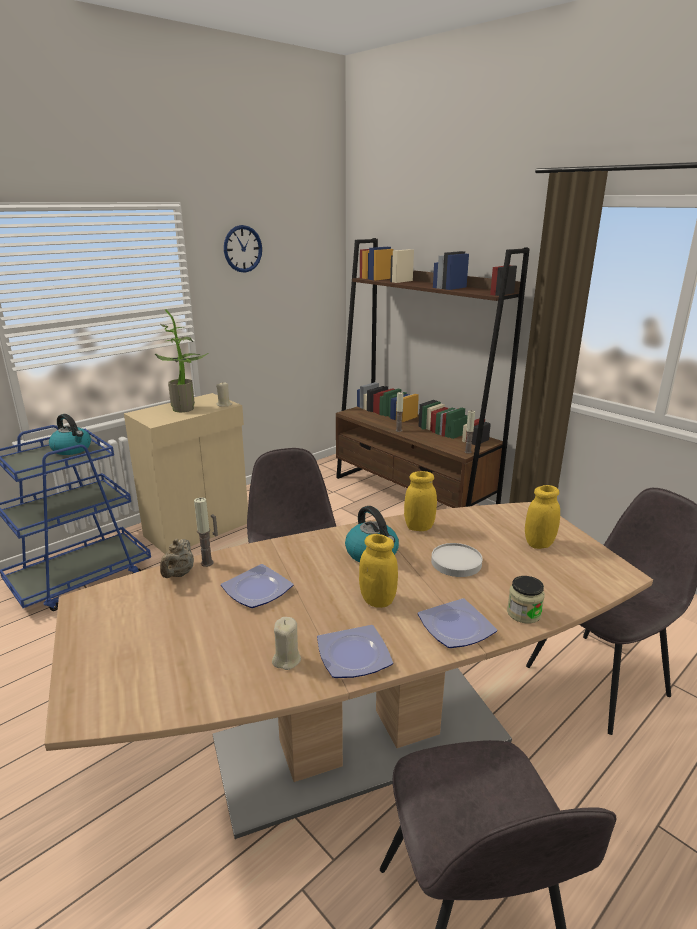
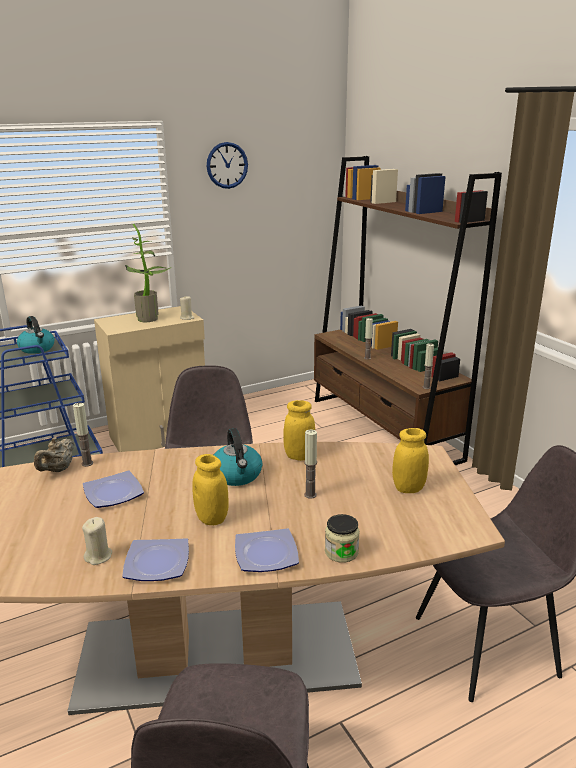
camera: 15 degrees right, 0 degrees up
(456, 563) = (310, 495): white plate -> candle

